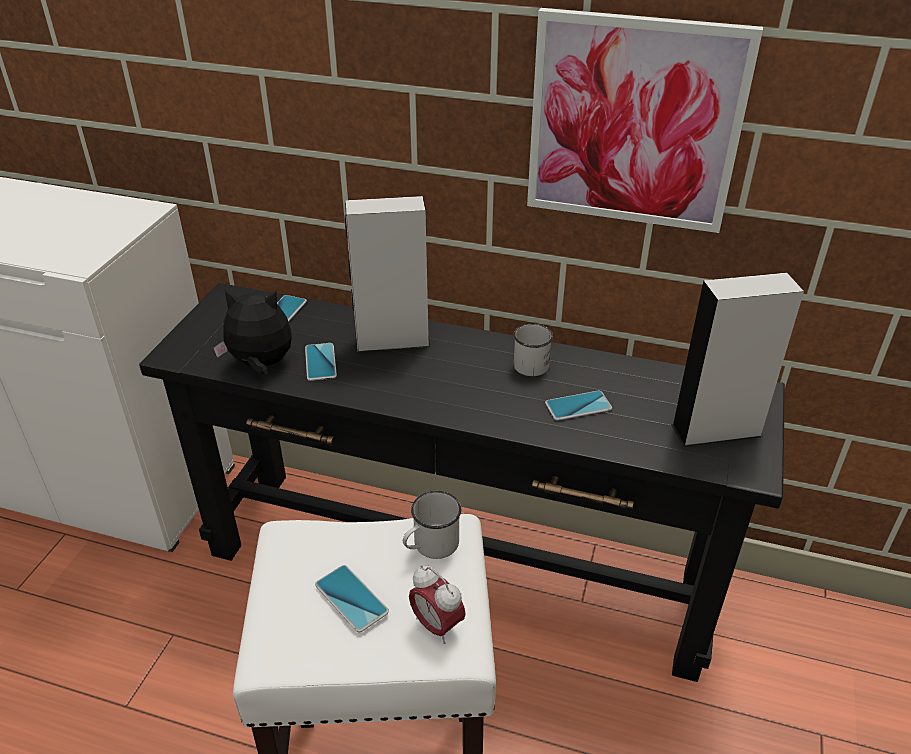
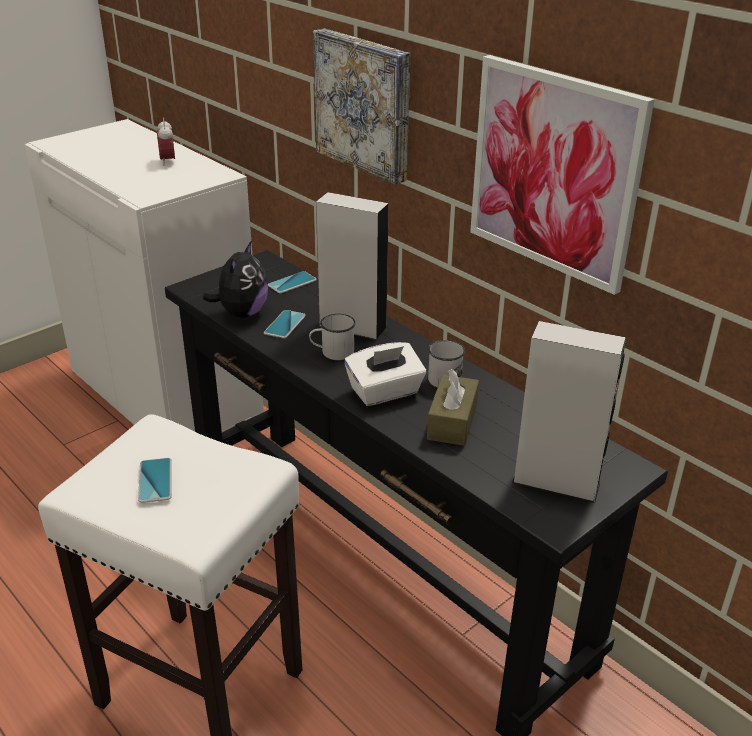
camera: 30 degrees right, 5 degrees down
(261, 365) = (242, 313): plush toy -> plush toy turned 75 degrees clockwise
(356, 89) = (365, 104): none -> picture
(430, 546) = (239, 470): white mug -> white mug (332, 352)
(437, 625) = (192, 520): alarm clock -> alarm clock (168, 161)
(490, 399) = (385, 392): none -> white tissue box
(578, 406) = (452, 422): phone -> brown tissue box

